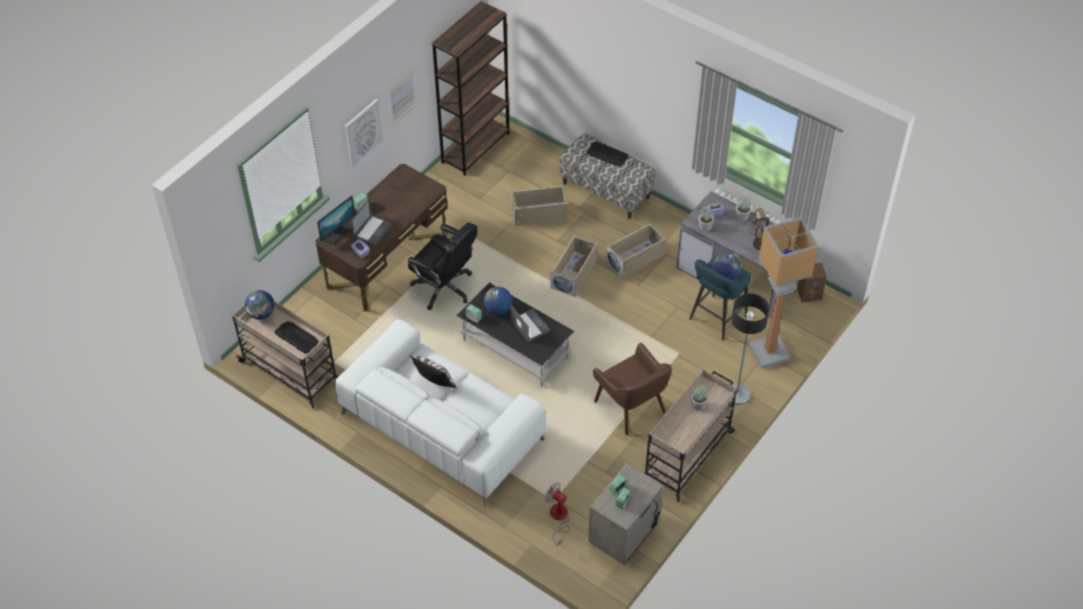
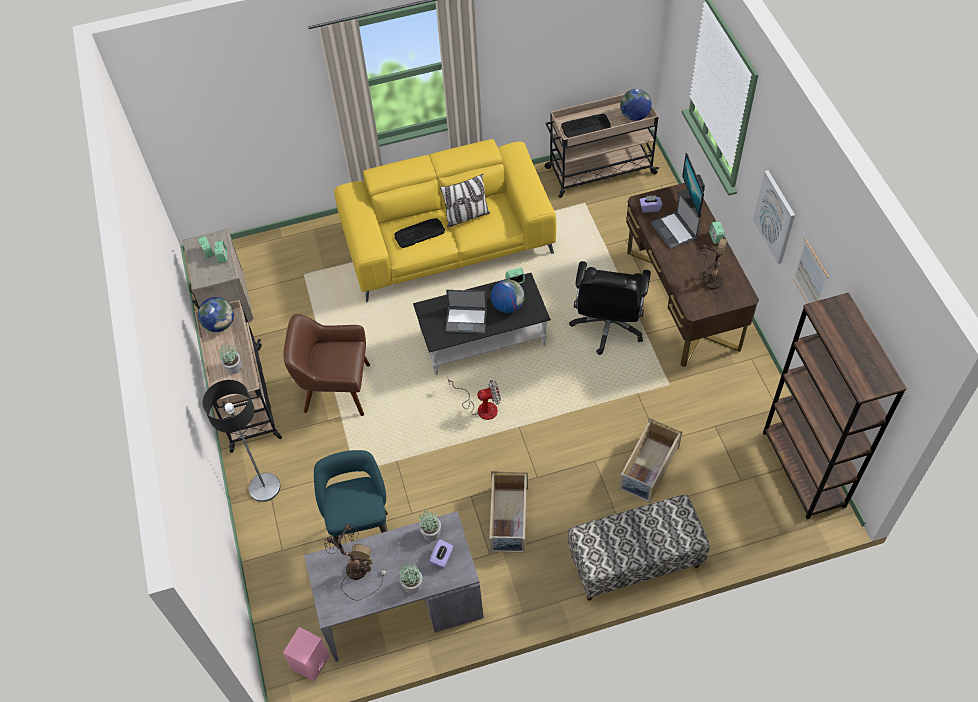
camera: 130 degrees right, 5 degrees up
(405, 191) = (711, 283): none -> table lamp
(441, 427) = (448, 240): white sofa -> yellow sofa
(444, 288) = (608, 326): black office chair -> black office chair turned 60 degrees counterclockwise
(559, 518) = (284, 268): fan -> fan (481, 407)
(574, 273) = (536, 447): beige storage box -> none
(607, 154) = (651, 544): keyboard -> keyboard (419, 233)
(725, 276) = (346, 497): globe -> globe (220, 324)
(769, 352) = (280, 557): floor lamp -> none
(809, 293) = (311, 664): brown speaker -> pink speaker

